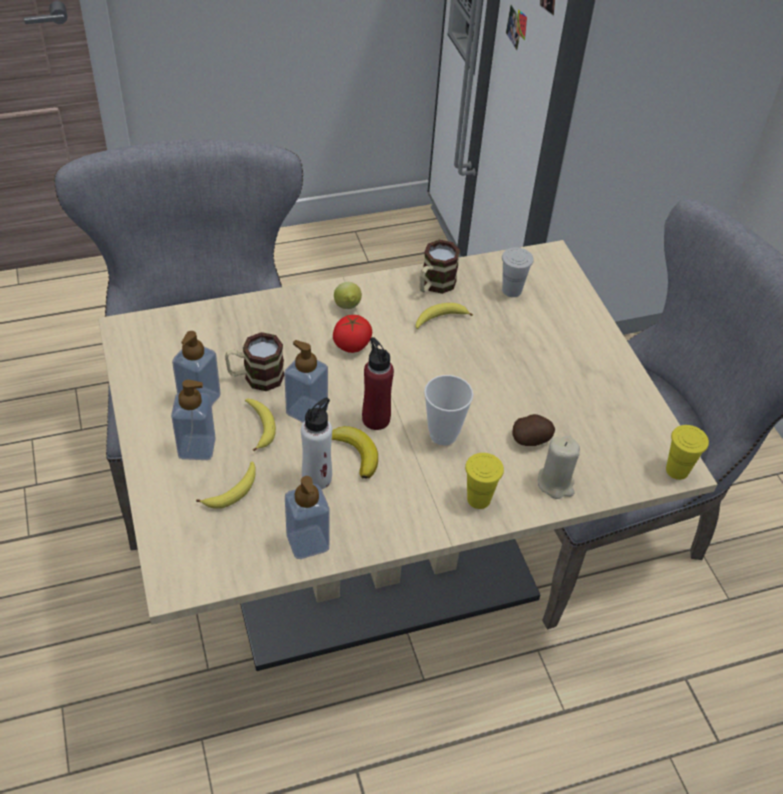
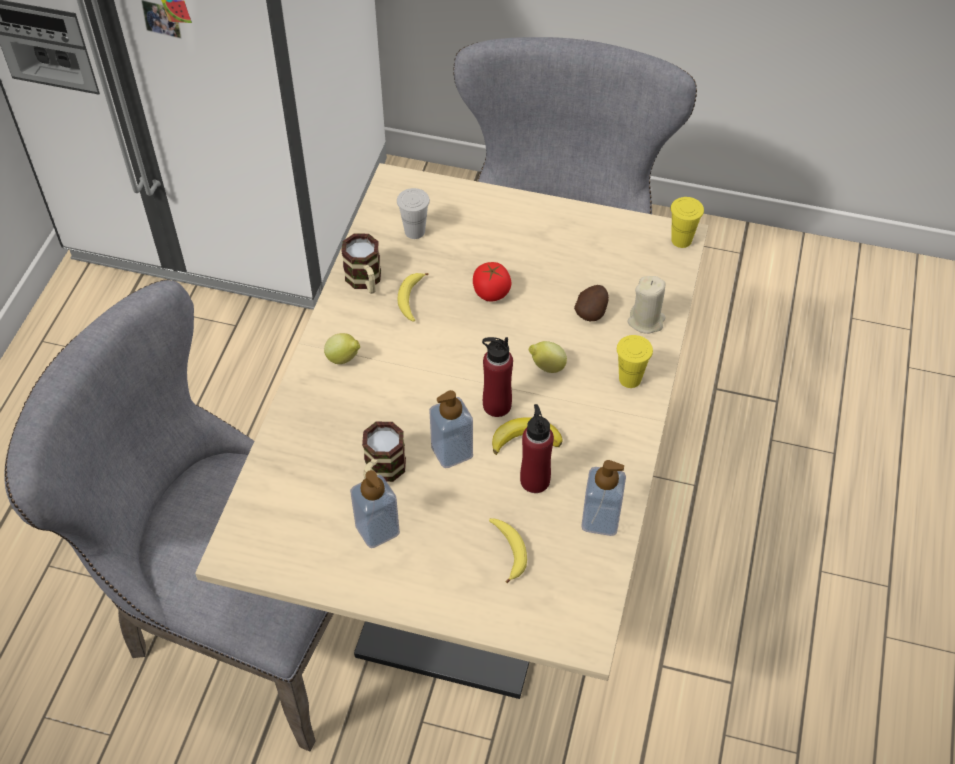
camera: 55 degrees left, 5 degrees up
(197, 448) = (438, 557): soap dispenser -> none
(260, 426) = (446, 496): banana -> none
(317, 478) = (535, 480): white bottle -> red bottle
(352, 345) = (394, 379): tomato -> tomato (491, 292)
(443, 434) = (546, 367): cup -> lemon

